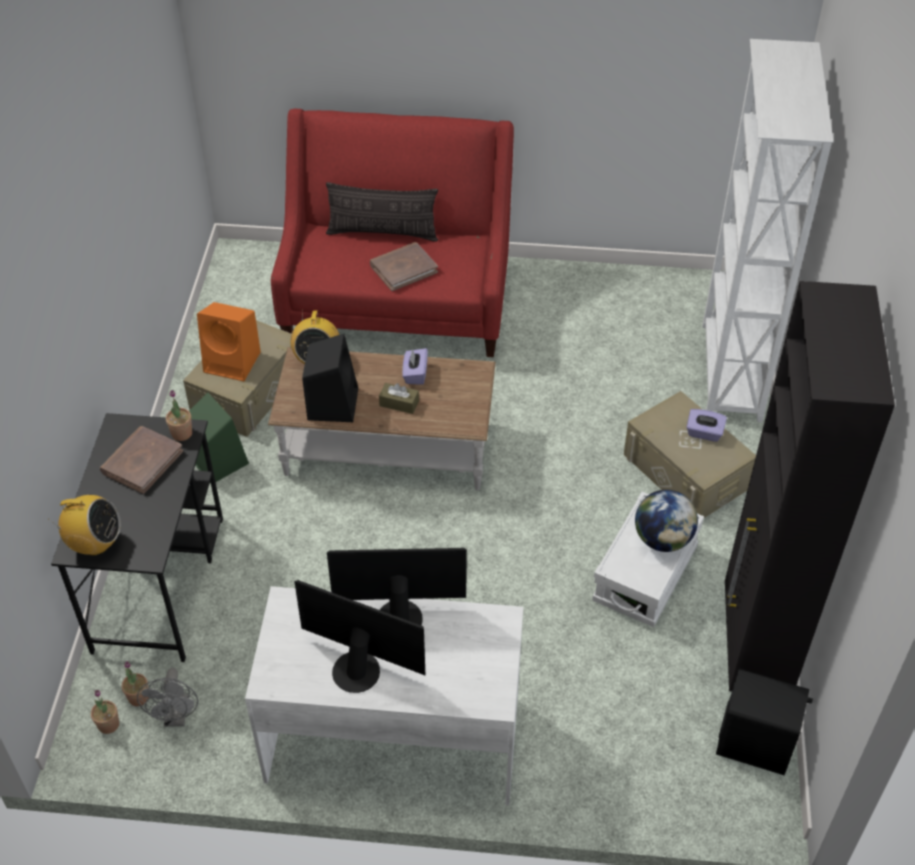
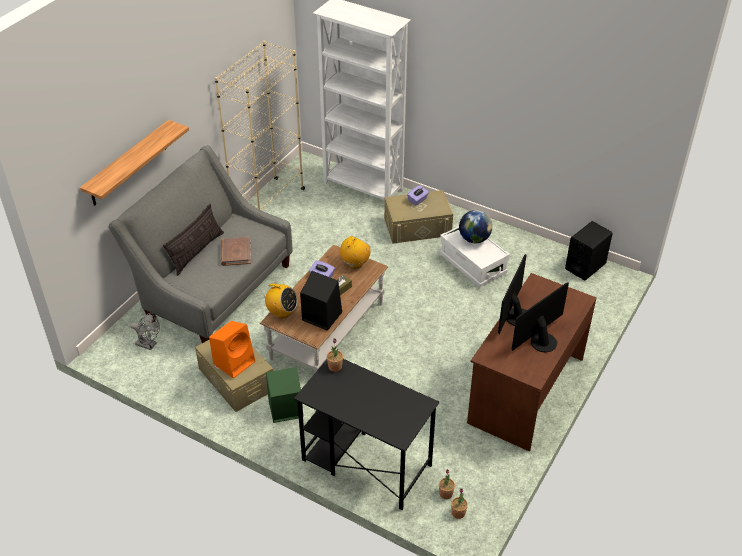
camera: 65 degrees left, 5 degrees down
(95, 544) = (401, 426): radio -> radio (355, 263)
(142, 462) = (347, 390): brown book -> none
(176, 717) = (468, 479): grey fan -> grey fan (149, 345)
(356, 55) = (128, 164): none -> shelf
(393, 738) = (525, 390): white desk -> brown desk
(397, 303) = (214, 290): red sofa -> grey sofa
(609, 285) = (268, 204): none -> beige bookcase
(751, 654) = (537, 248): black cabinet -> none

